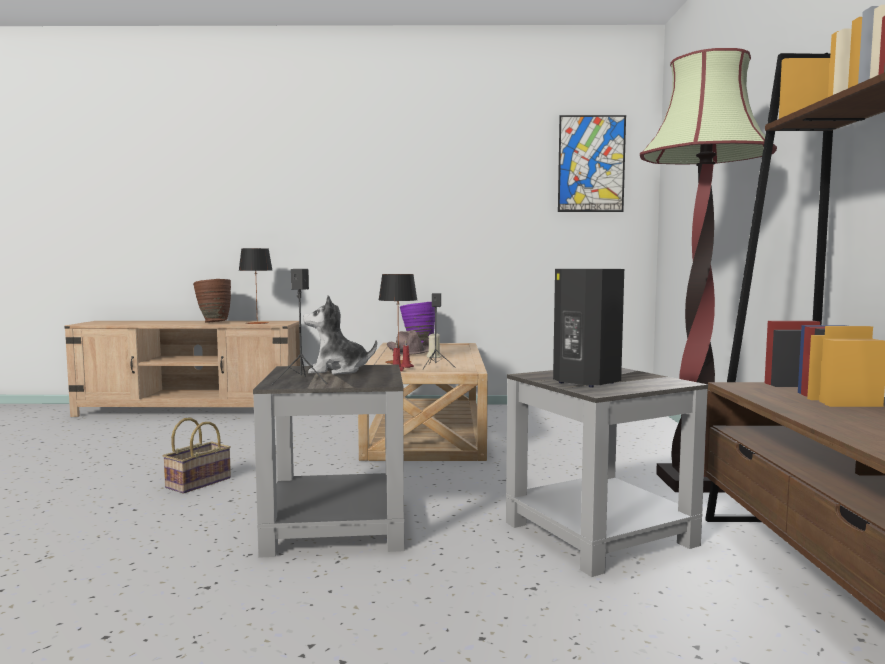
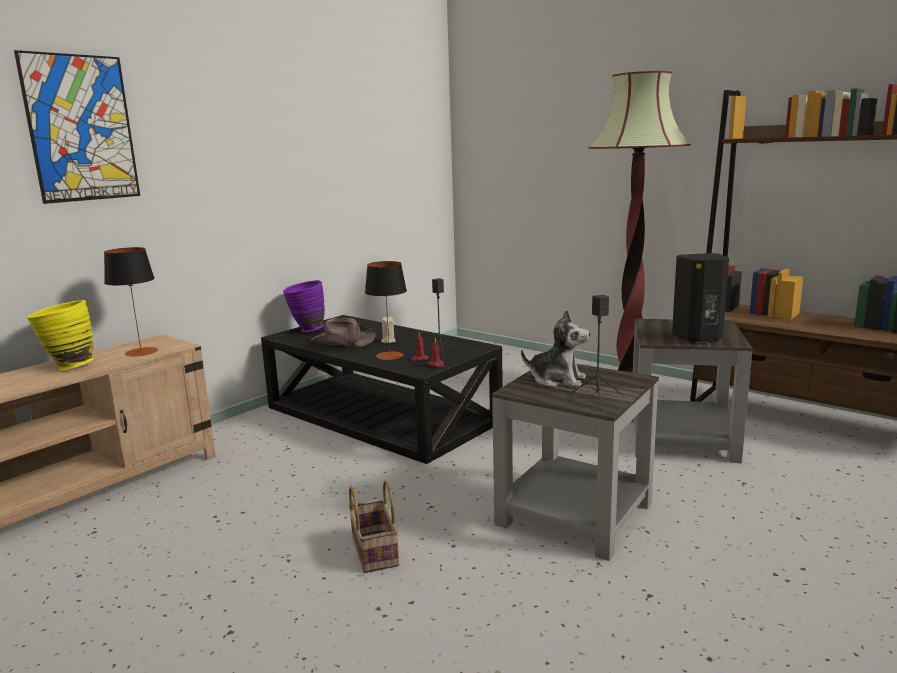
camera: 50 degrees left, 10 degrees up
(213, 322) = (68, 367): brown vase -> yellow vase
(337, 371) = (557, 380): plush toy -> plush toy turned 105 degrees counterclockwise
(428, 429) = (382, 414): beige coffee table -> black coffee table
(591, 164) = (409, 120): picture -> picture (81, 128)

